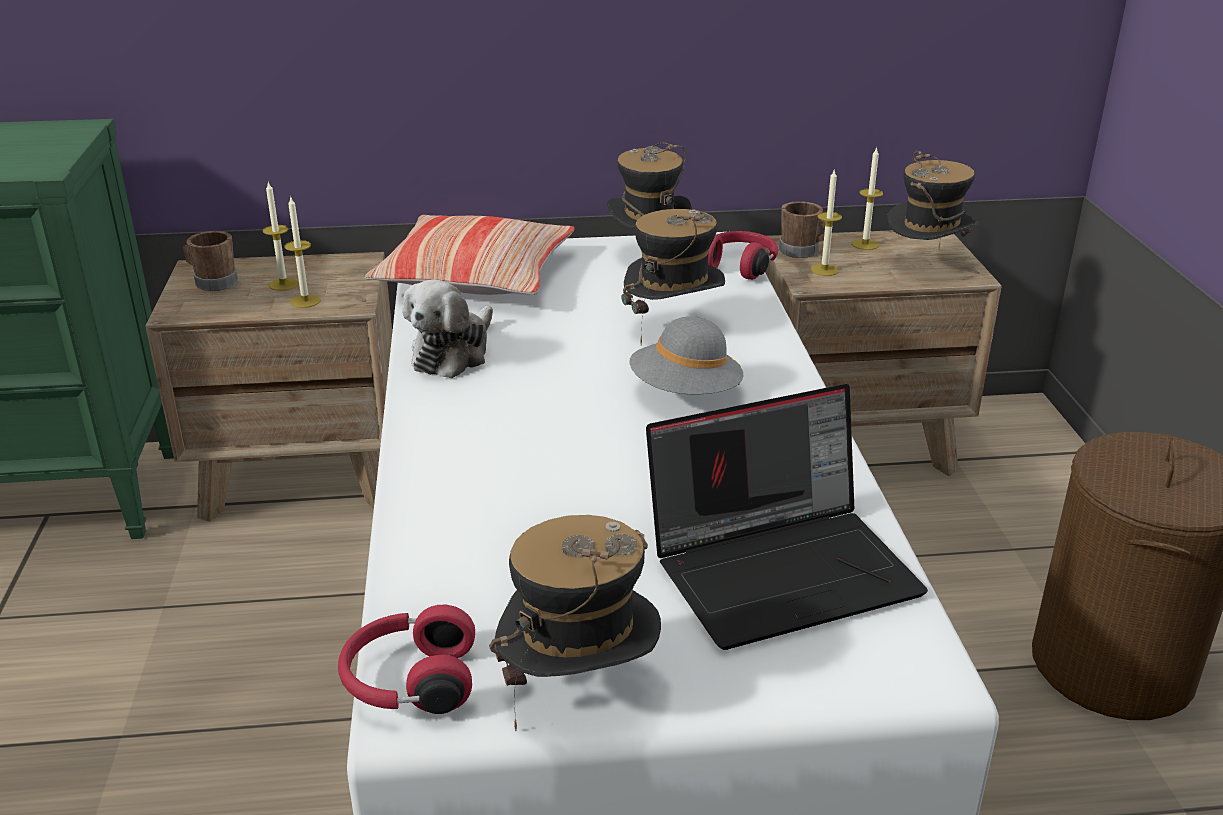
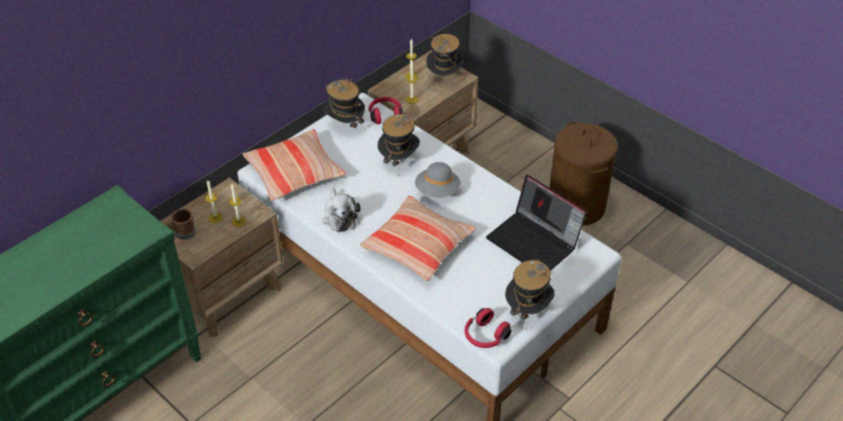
camera: 40 degrees left, 15 degrees up
(521, 453) = (418, 246): none -> pillow
(783, 568) = (535, 242): laptop -> laptop turned 105 degrees clockwise
(803, 251) = (393, 92): brown mug -> none

